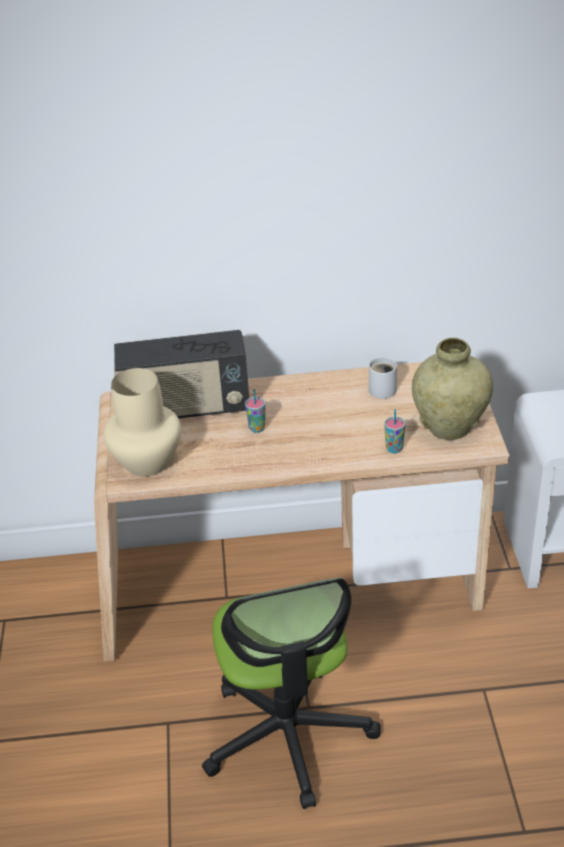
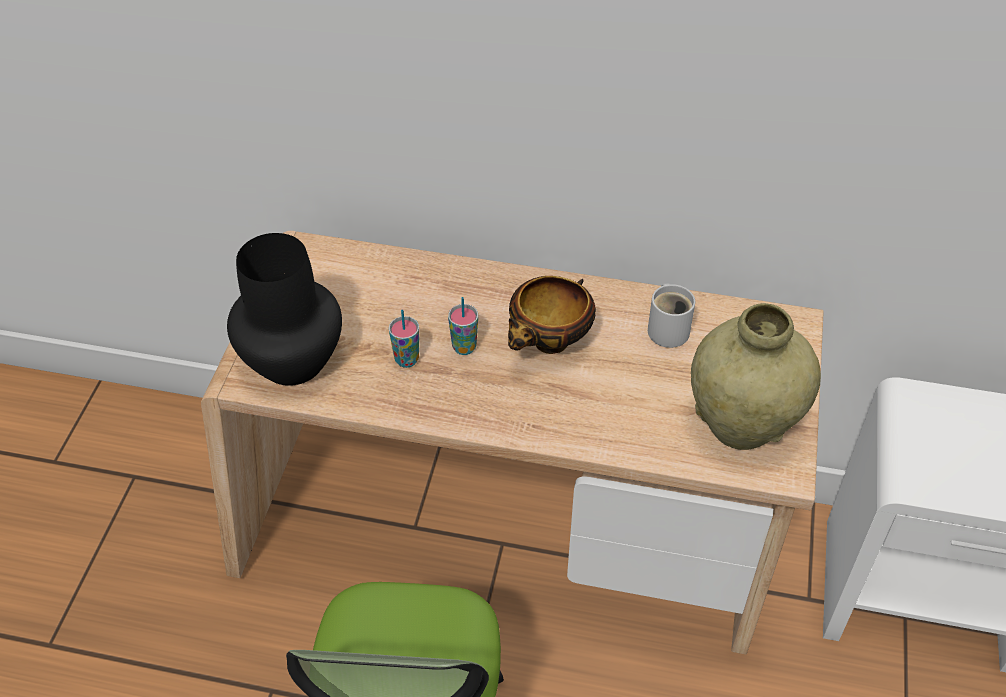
camera: 15 degrees right, 10 degrees up
(148, 462) = (294, 362): beige vase -> black vase
(185, 409) = (381, 287): radio -> none
(310, 414) = (549, 344): none -> bowl
(394, 449) = (645, 439): cup -> cup (406, 360)

